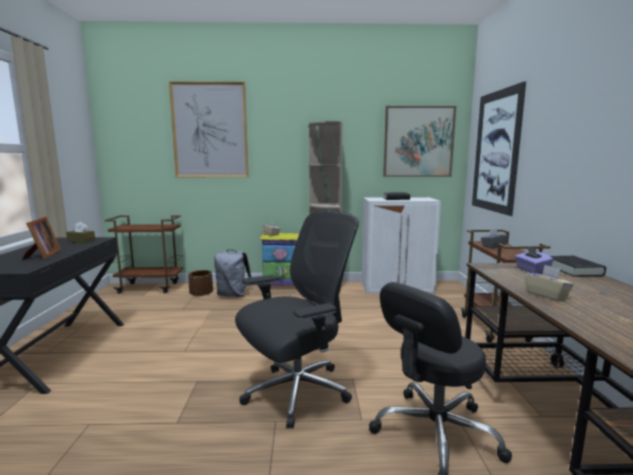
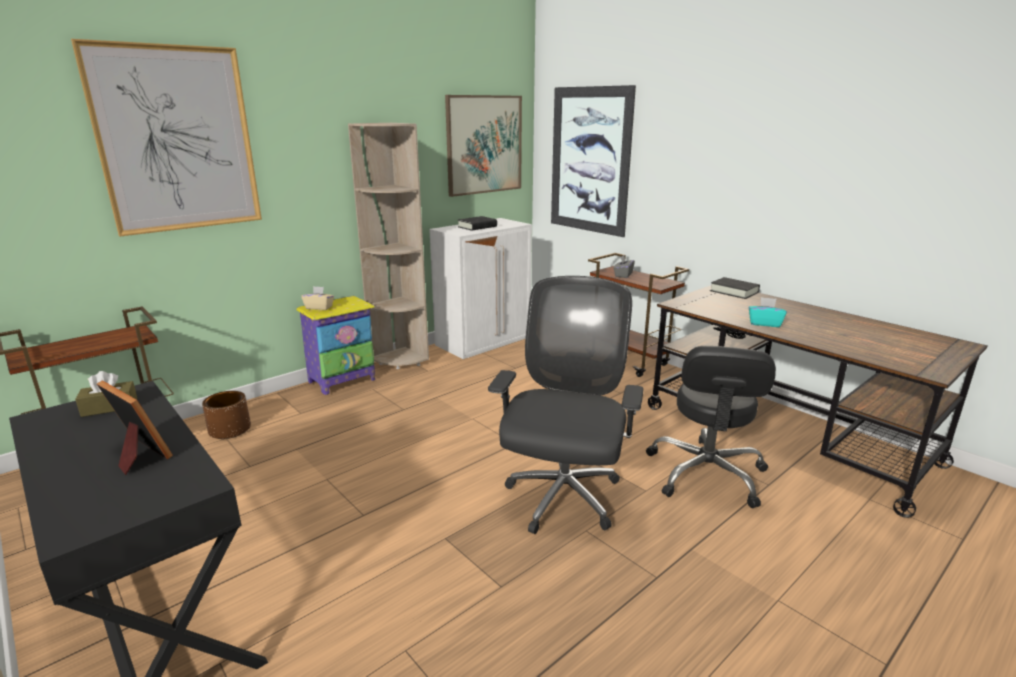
camera: 40 degrees left, 10 degrees up
(233, 295) = (292, 417): grey backpack -> none
(531, 271) = (713, 300): purple tissue box -> none
(546, 295) = (764, 323): beige tissue box -> turquoise tissue box

